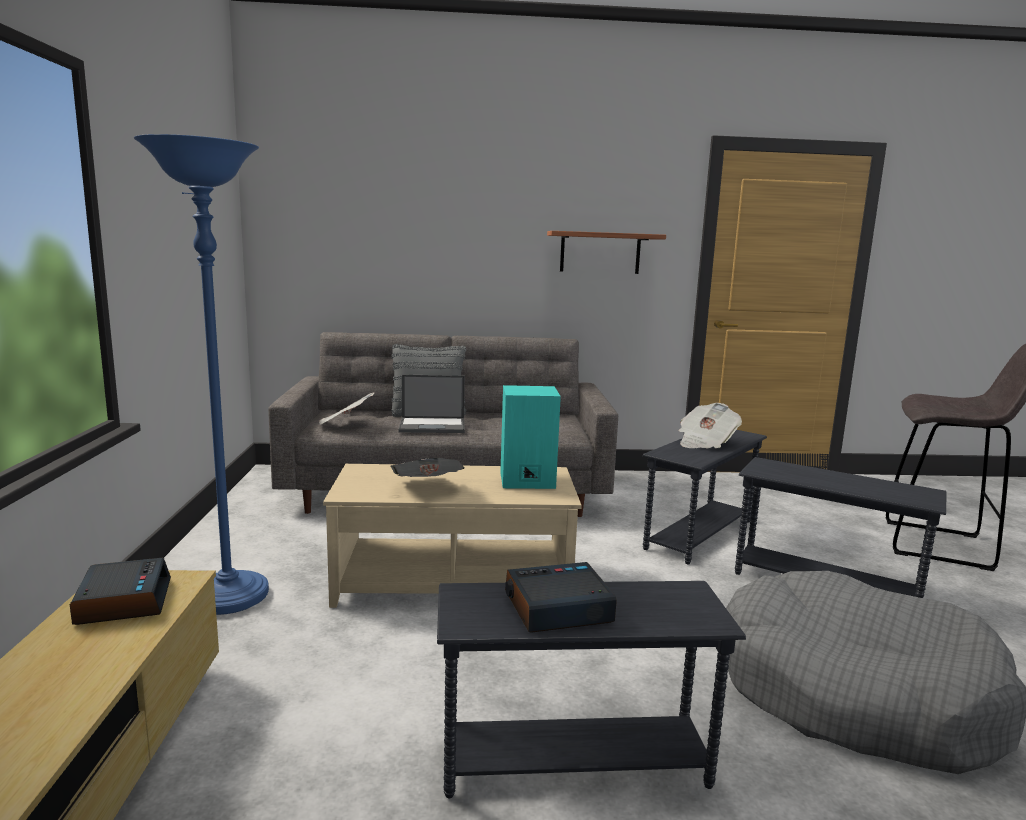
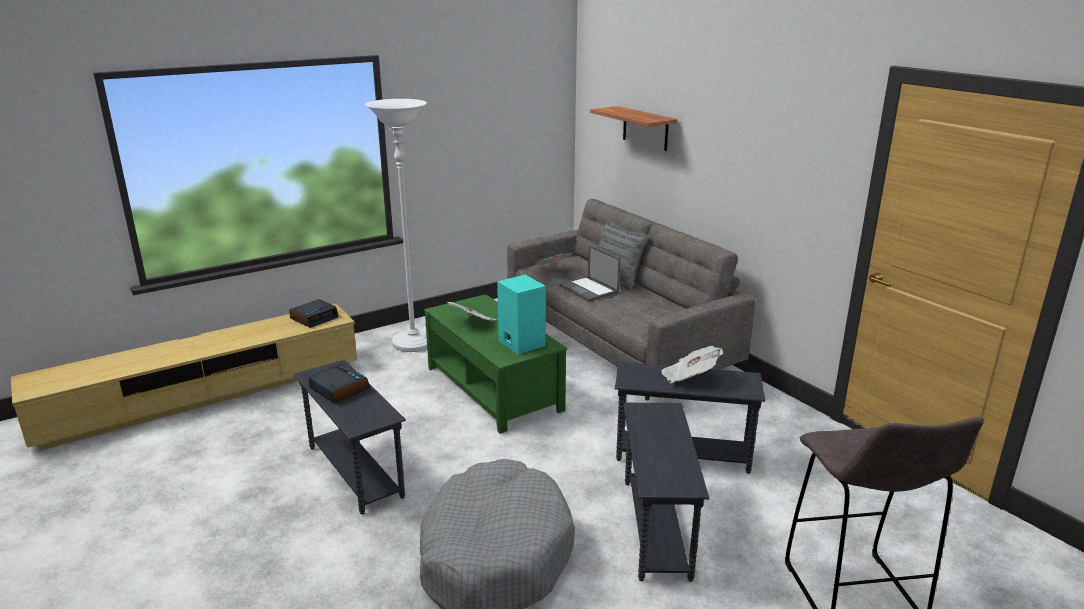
camera: 60 degrees right, 10 degrees up
(228, 597) = (413, 343): blue floor lamp -> white floor lamp
(454, 579) = (494, 388): beige coffee table -> green coffee table
(600, 252) = (778, 175): shelf -> shelf (645, 128)

